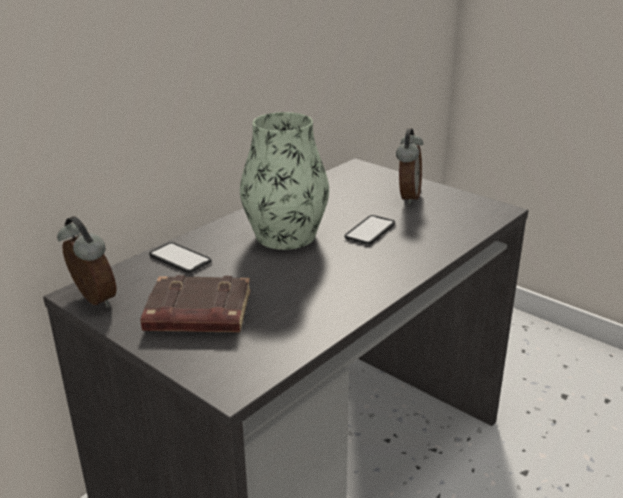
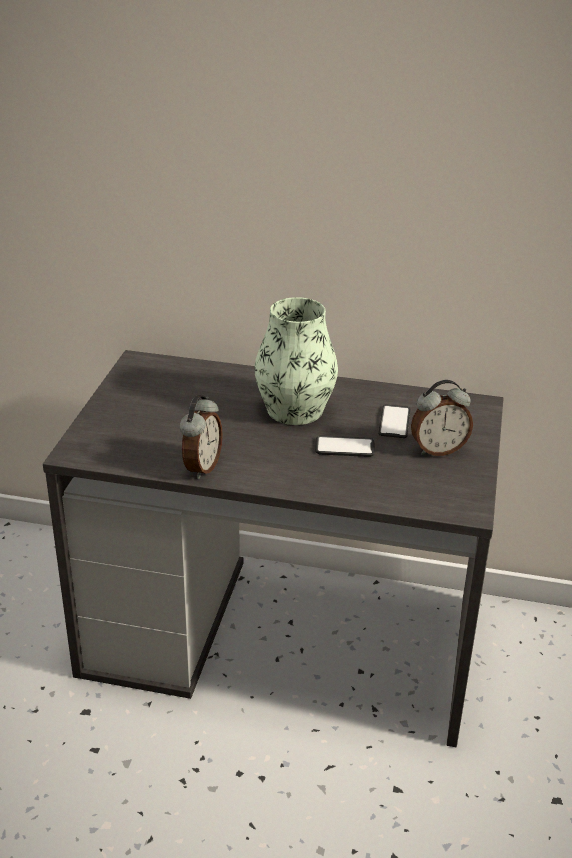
camera: 60 degrees right, 5 degrees up
(92, 300) = (132, 368): alarm clock -> alarm clock (201, 467)
(180, 258) = (215, 378): phone -> phone (394, 422)
(197, 314) = (146, 411): brown book -> none

